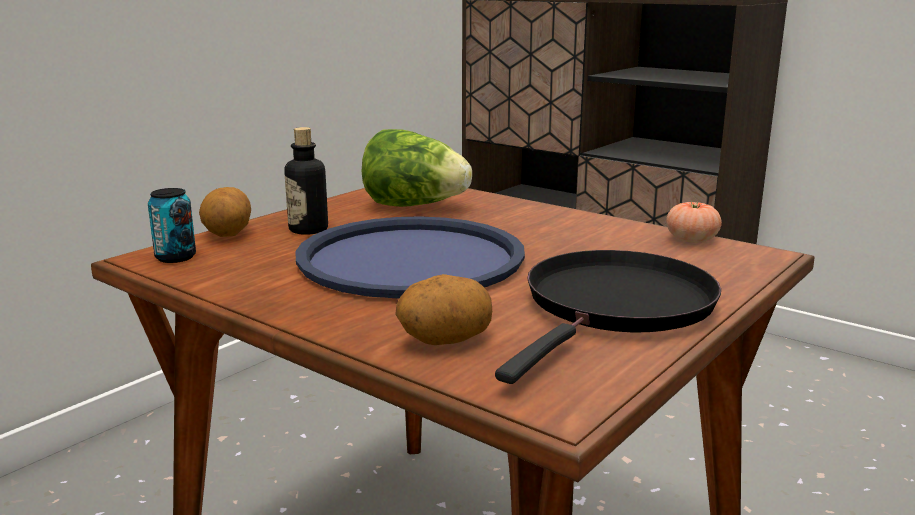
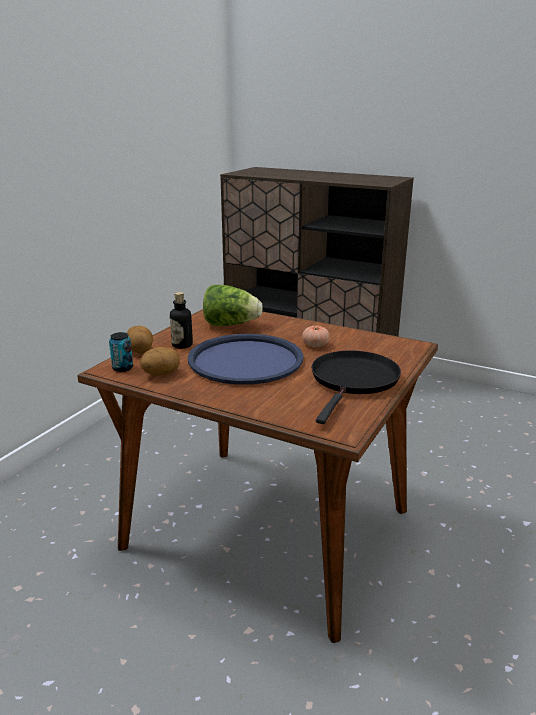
camera: 10 degrees left, 5 degrees up
(444, 341) = (283, 405): potato -> potato (161, 374)
(691, 240) = (379, 338): tomato -> tomato (315, 345)

